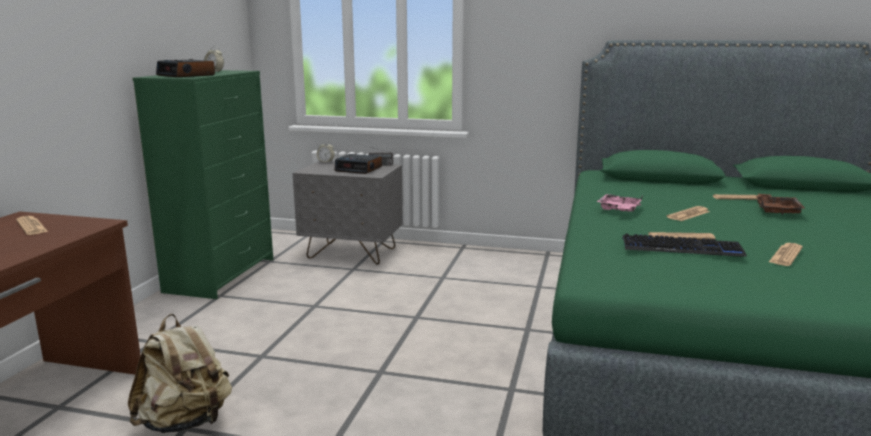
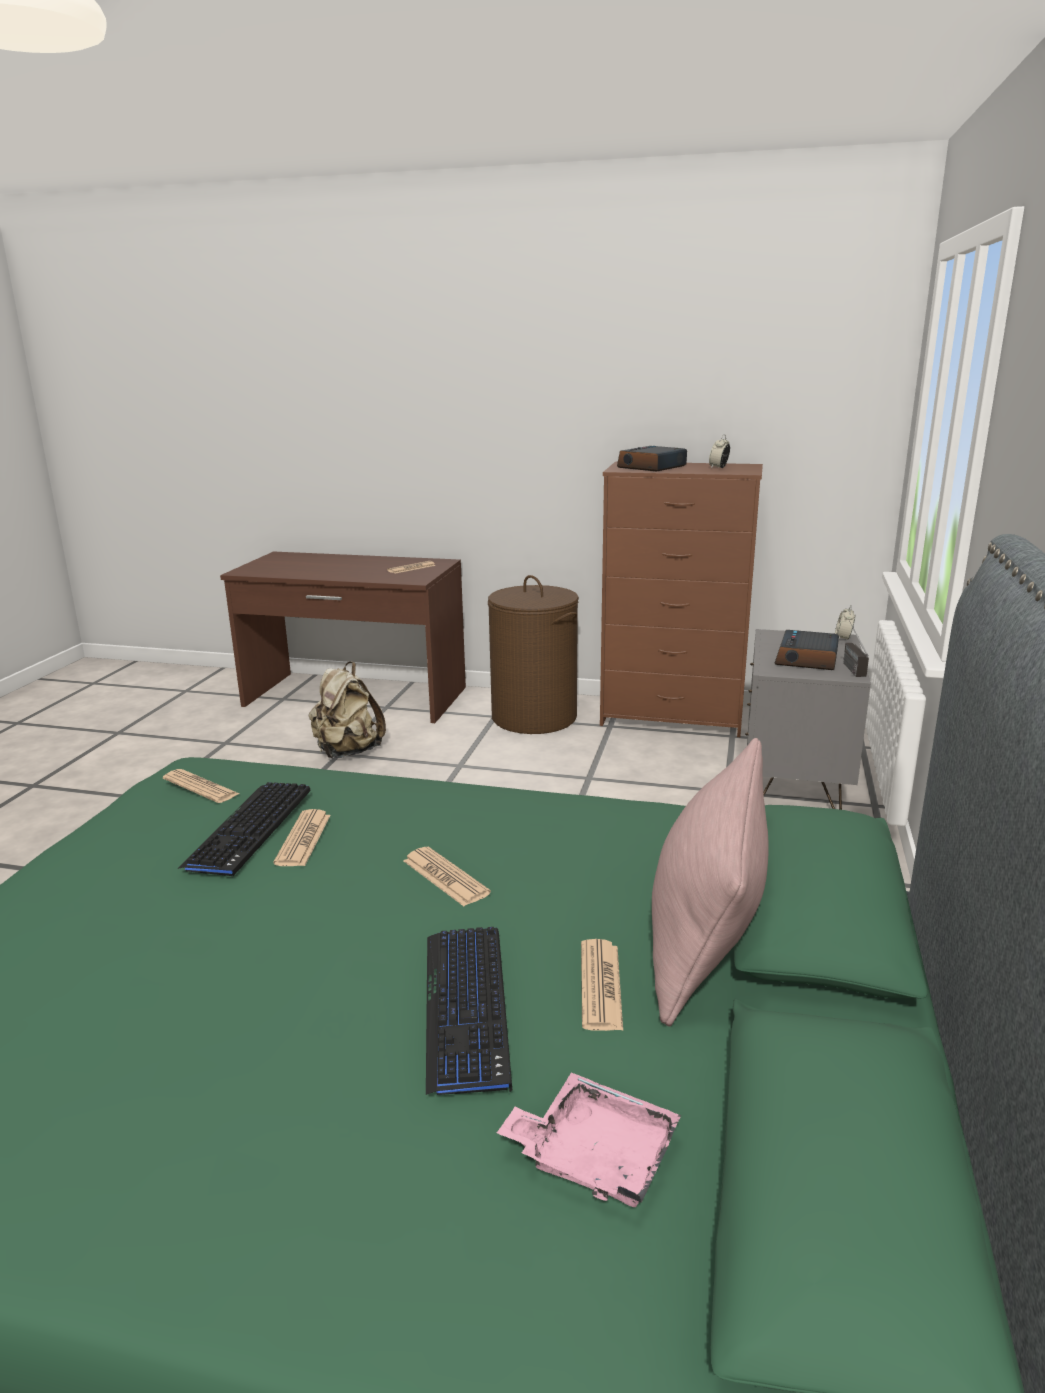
camera: 90 degrees right, 5 degrees up
(174, 323) = (534, 717): none -> brown laundry basket
(221, 274) = (674, 717): green dresser -> brown dresser
(619, 210) = (487, 816): pink tray -> pink tray (594, 1155)
(688, 187) = (706, 931): none -> pink pillow
(777, 210) = (467, 1007): brown tray -> keyboard
(785, 255) = (184, 924): newspaper -> newspaper (201, 787)

